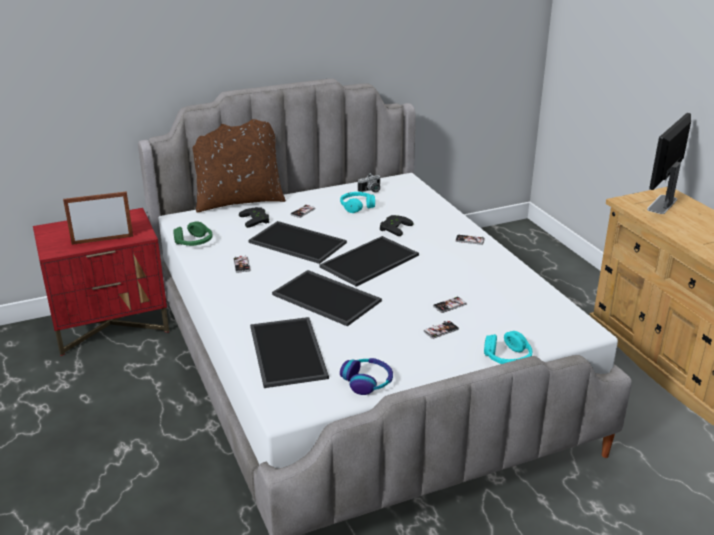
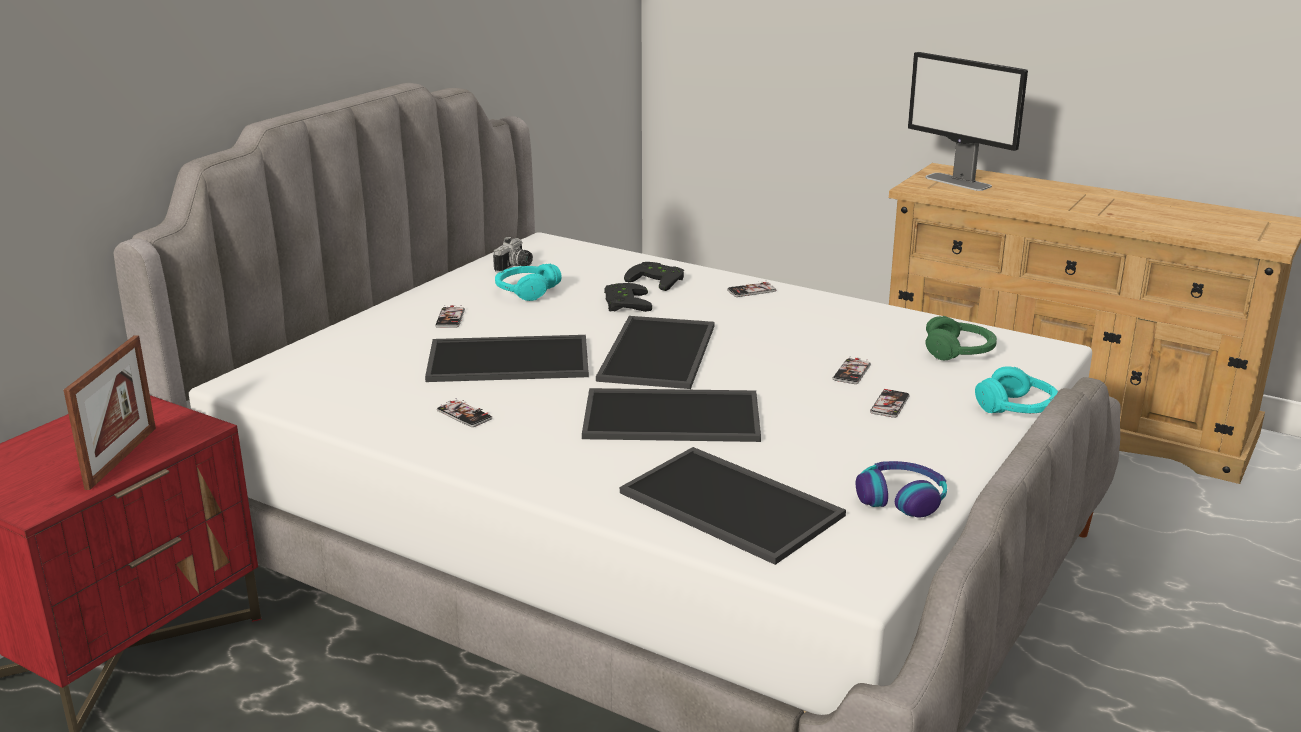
camera: 35 degrees left, 5 degrees down
(102, 240) = (121, 457): picture frame -> picture frame turned 150 degrees clockwise
(194, 242) = (326, 408): green headphones -> green headphones (959, 351)
(239, 201) = (313, 331): brown pillow -> none
(257, 219) = (388, 348): black game controller -> black game controller (658, 279)
(662, 204) = (958, 182): monitor -> monitor turned 45 degrees counterclockwise

